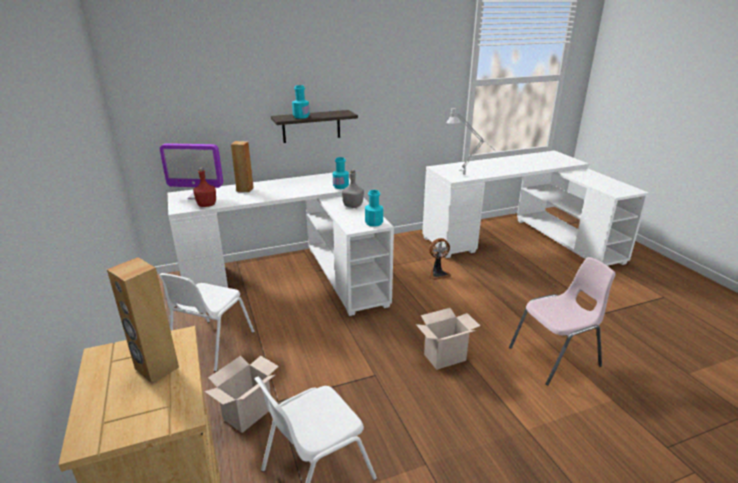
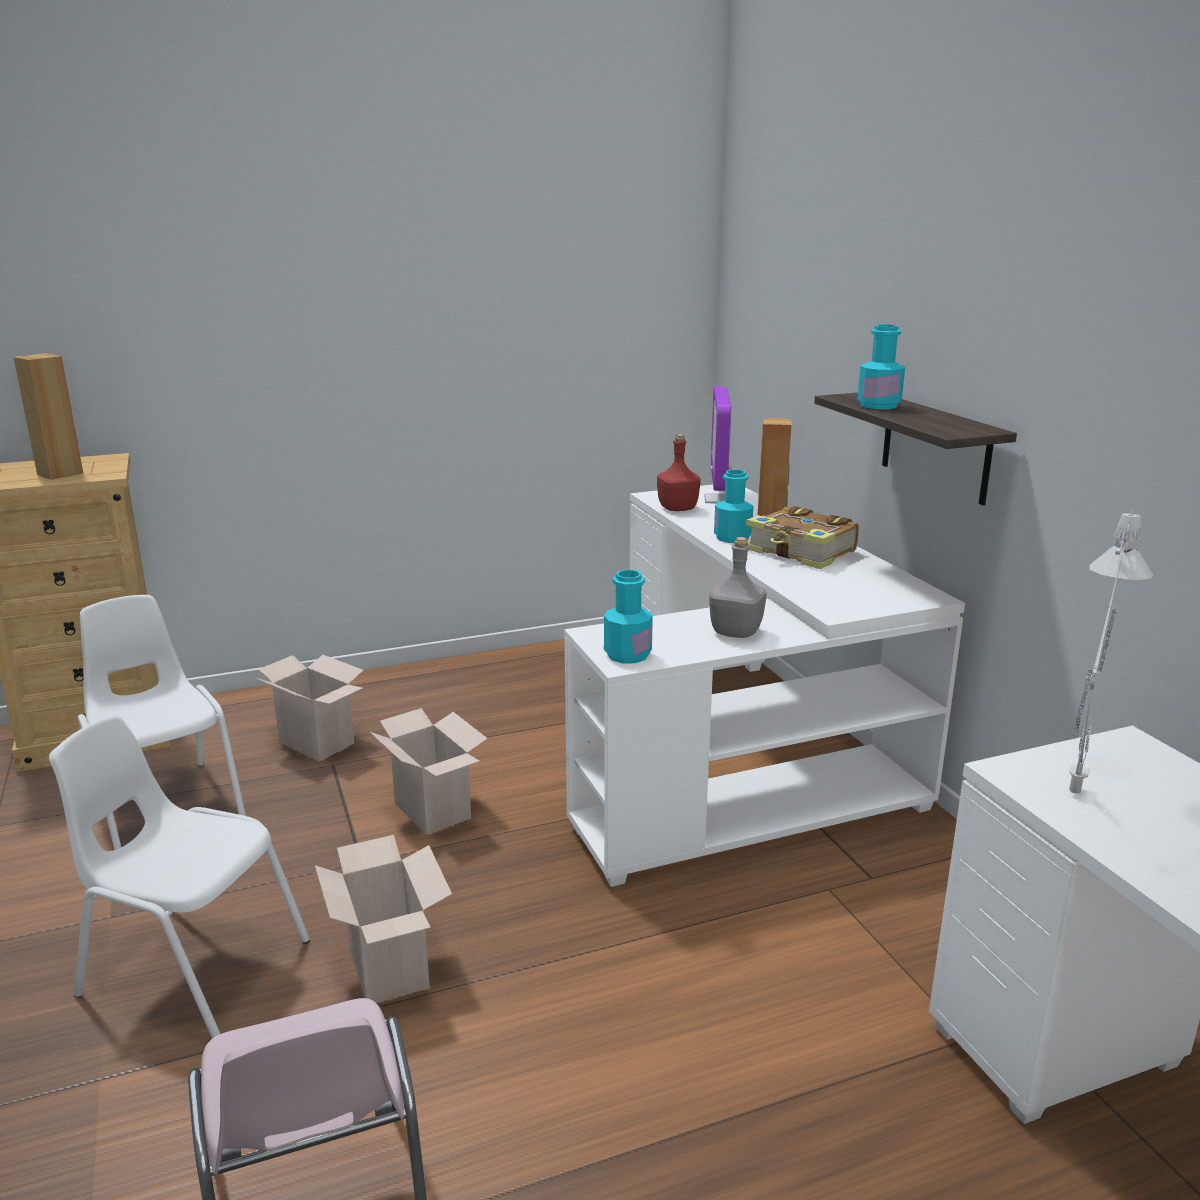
camera: 90 degrees right, 5 degrees down
(211, 345) = (492, 695): white chair -> white chair (192, 968)
(284, 187) = (801, 552): none -> book
(332, 356) = (435, 811): none -> cardboard box
(341, 186) = (832, 603): turquoise bottle -> turquoise bottle (732, 538)
(438, 274) = (808, 994): fan -> none

